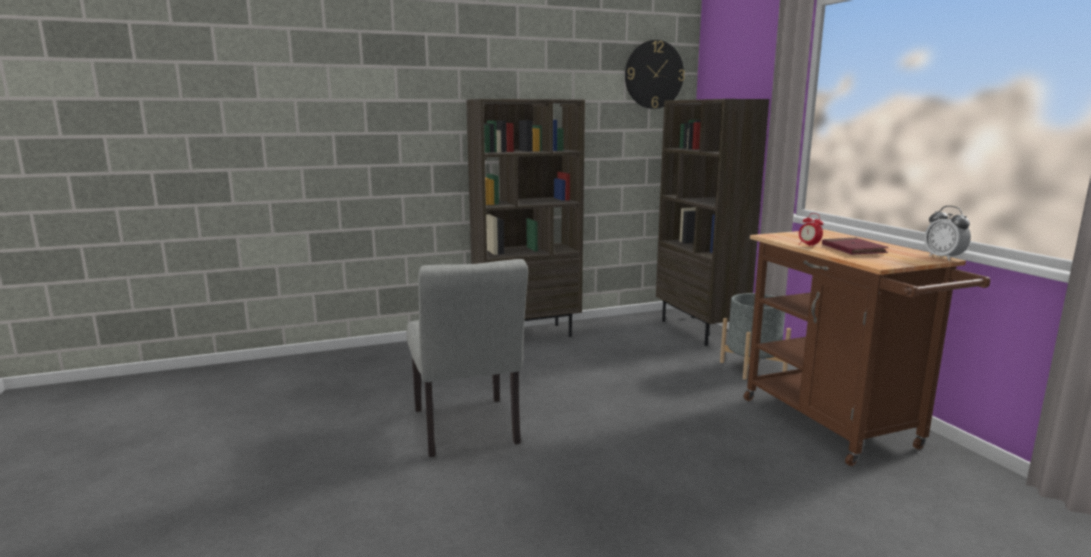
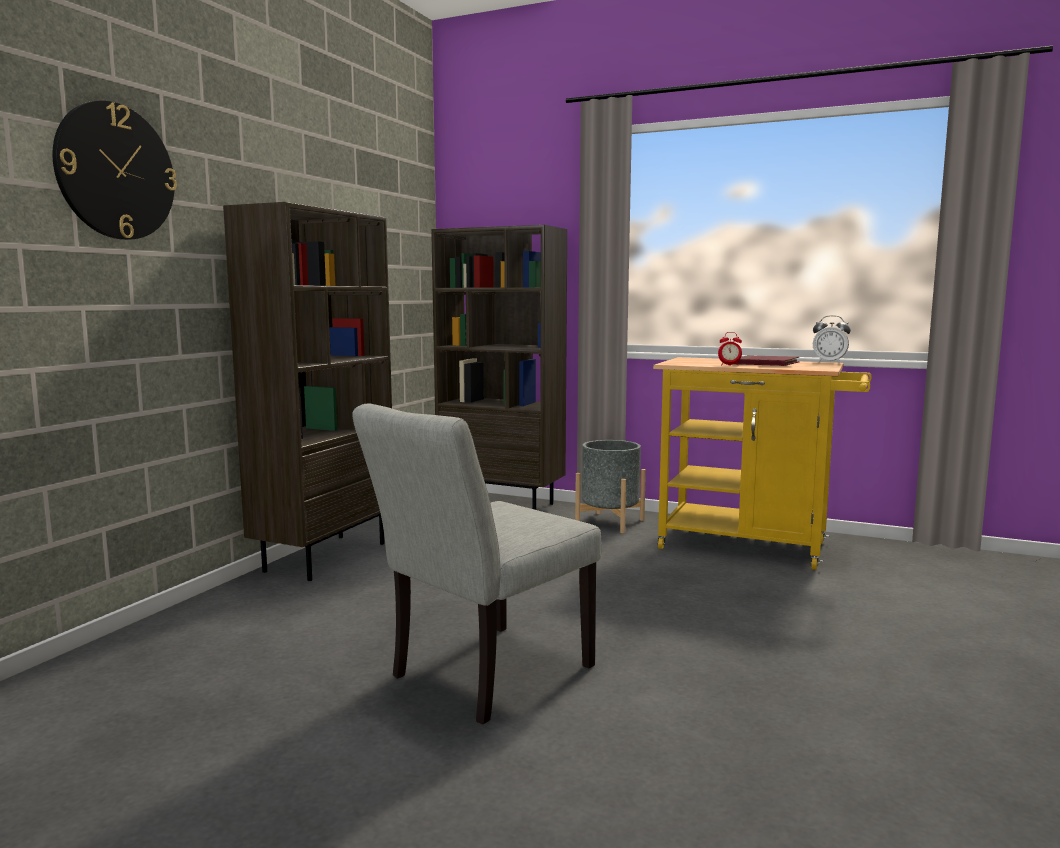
camera: 45 degrees left, 5 degrees down
(467, 431) = (481, 676): grey chair -> grey chair turned 105 degrees clockwise
(654, 74) = (404, 198): wall clock -> wall clock (115, 172)
(837, 427) = (754, 546): brown cart -> yellow cart

